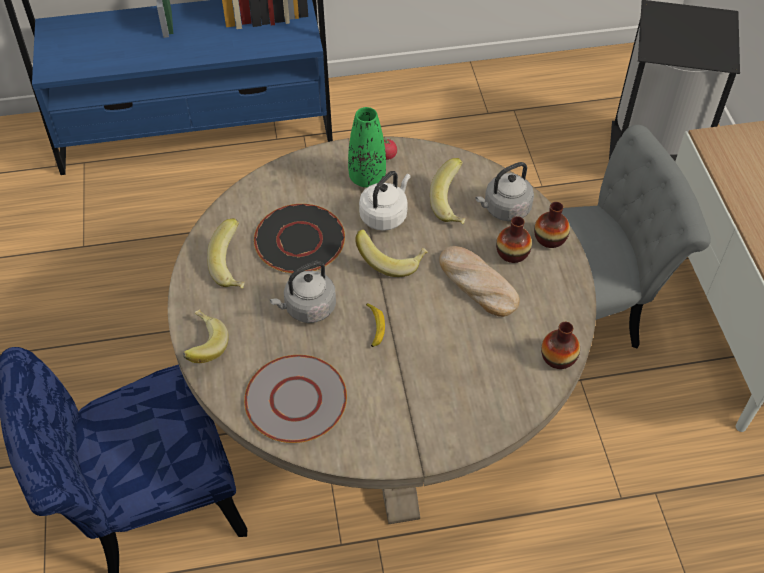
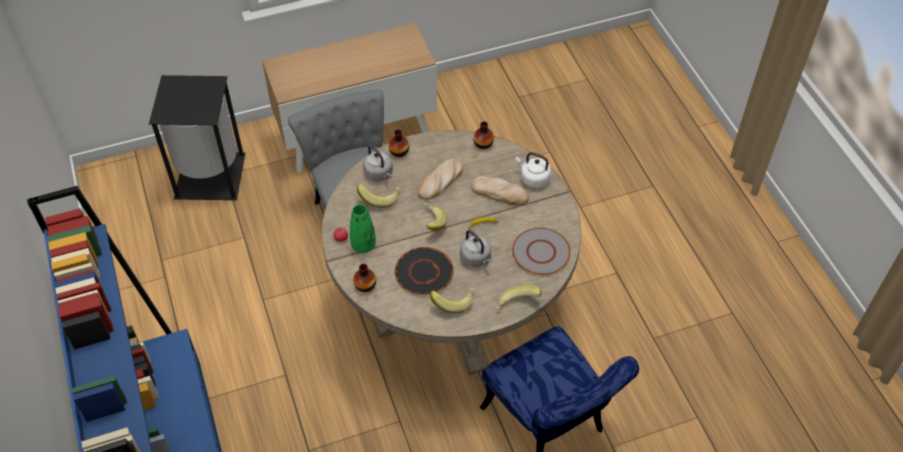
camera: 100 degrees left, 0 degrees up
(385, 215) = (394, 231): white kettle -> white kettle (533, 178)
(438, 363) = (500, 192): none -> bread
(512, 253) = (414, 167): vase -> vase (365, 285)

